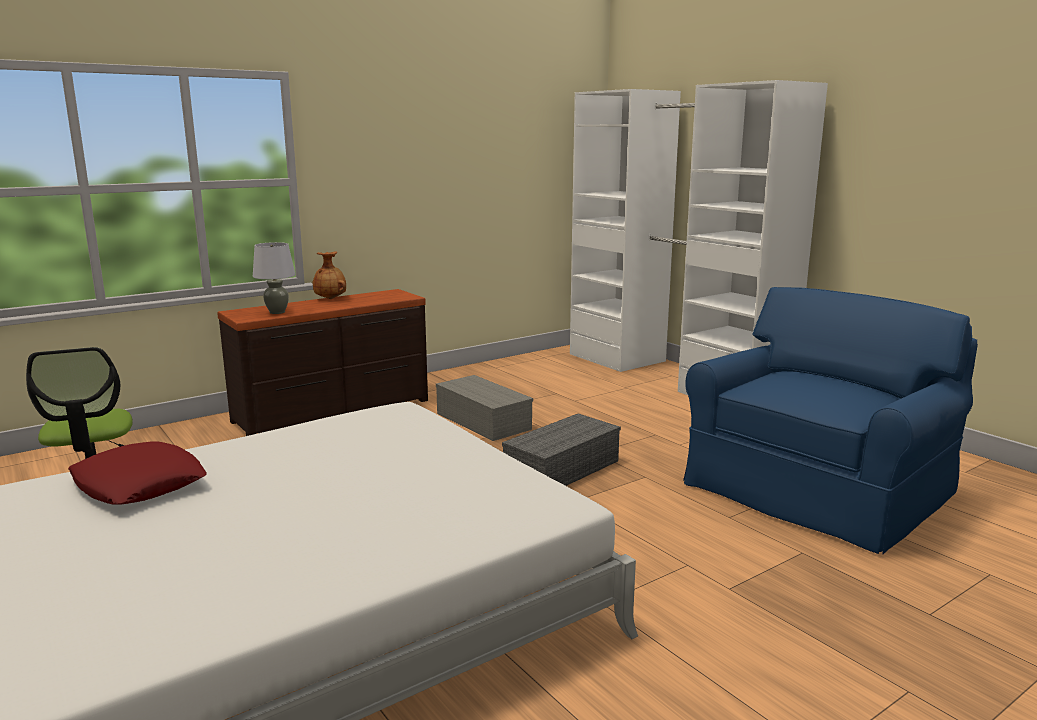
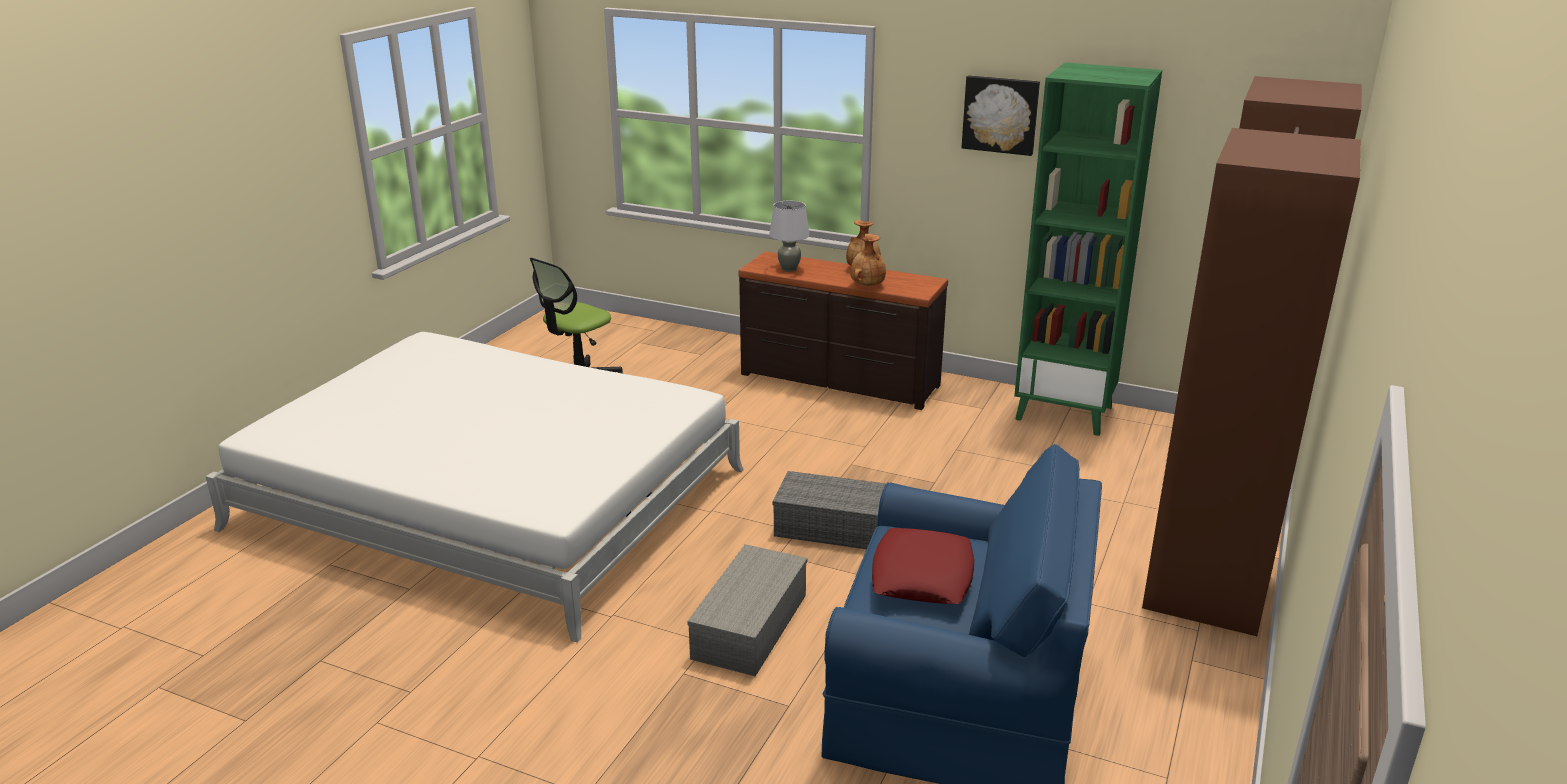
camera: 60 degrees right, 10 degrees up
(138, 484) = (483, 370): red pillow -> red pillow (922, 576)
(364, 303) = (867, 285): none -> brown vase
(404, 144) = (1000, 114): none -> picture
(481, 421) = (905, 452): grey storage box -> grey storage box (749, 624)
(498, 369) = (1065, 413): none -> green bookcase
(672, 375) = (1219, 522): white wardrobe -> brown wardrobe

